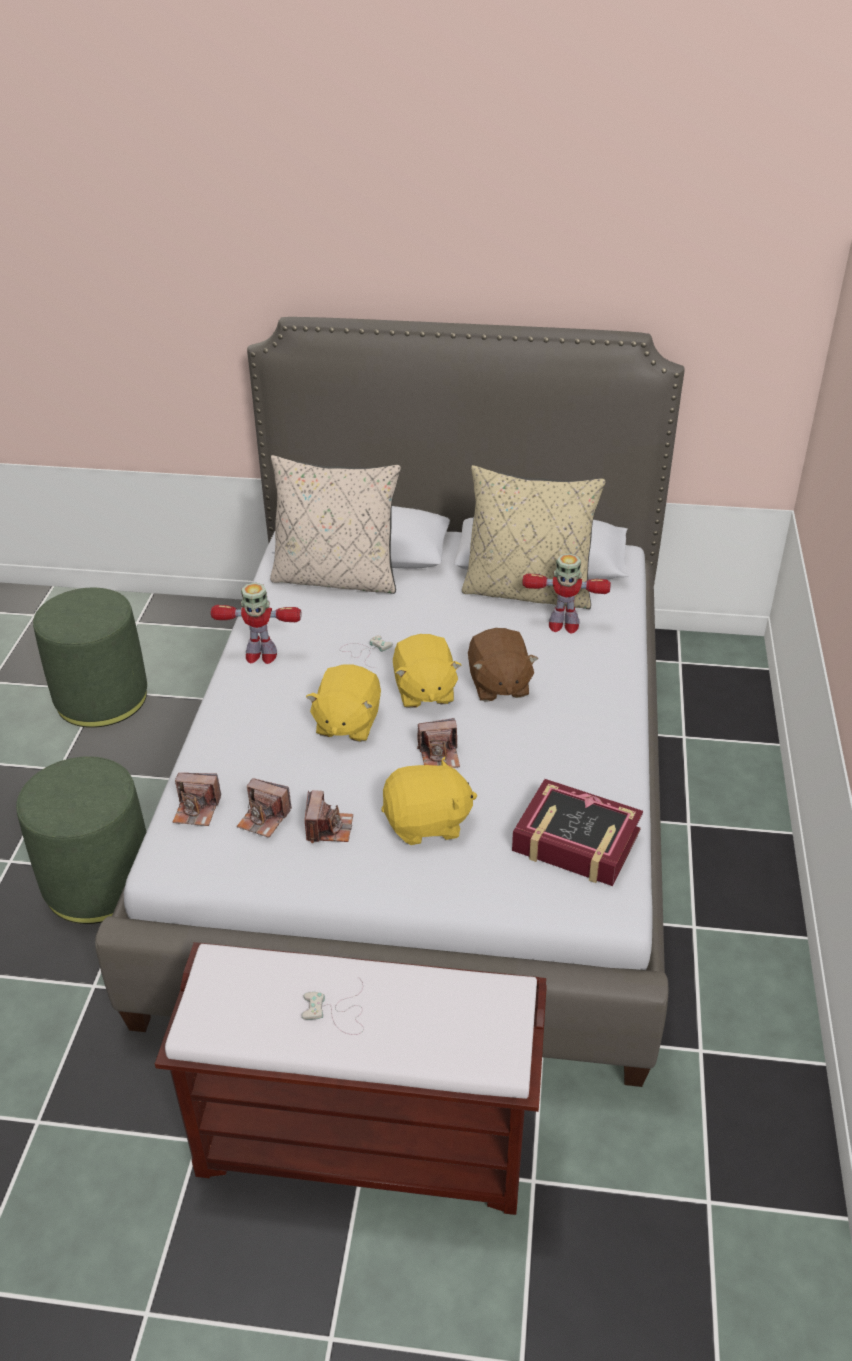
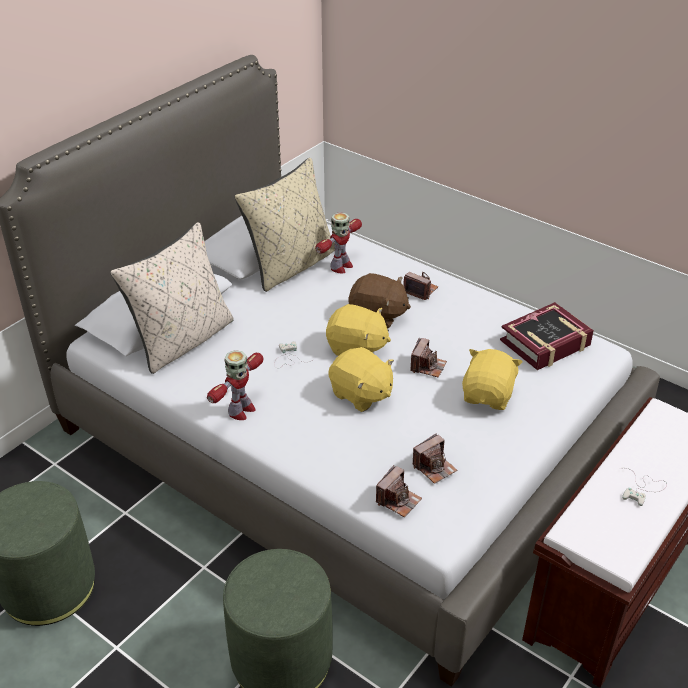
camera: 60 degrees left, 0 degrees up
(328, 828) = (463, 440): camera -> camera (420, 290)

